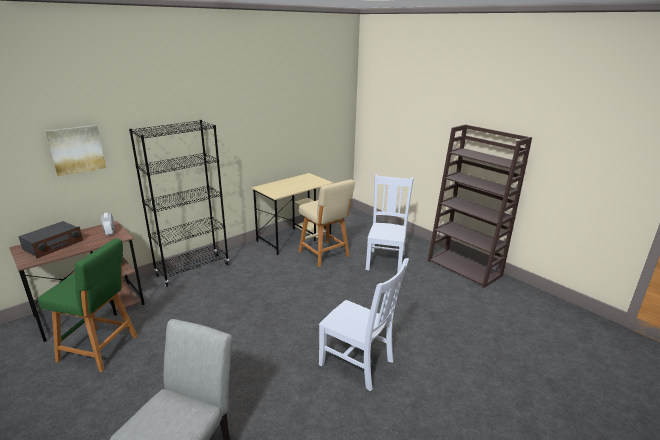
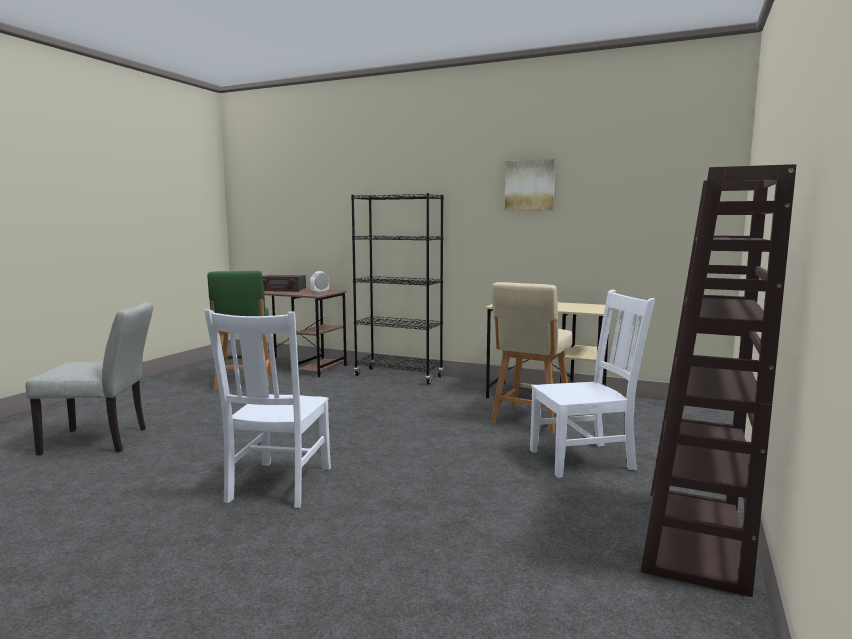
camera: 65 degrees right, 15 degrees down
(76, 149) = (329, 211): picture -> picture (530, 185)

